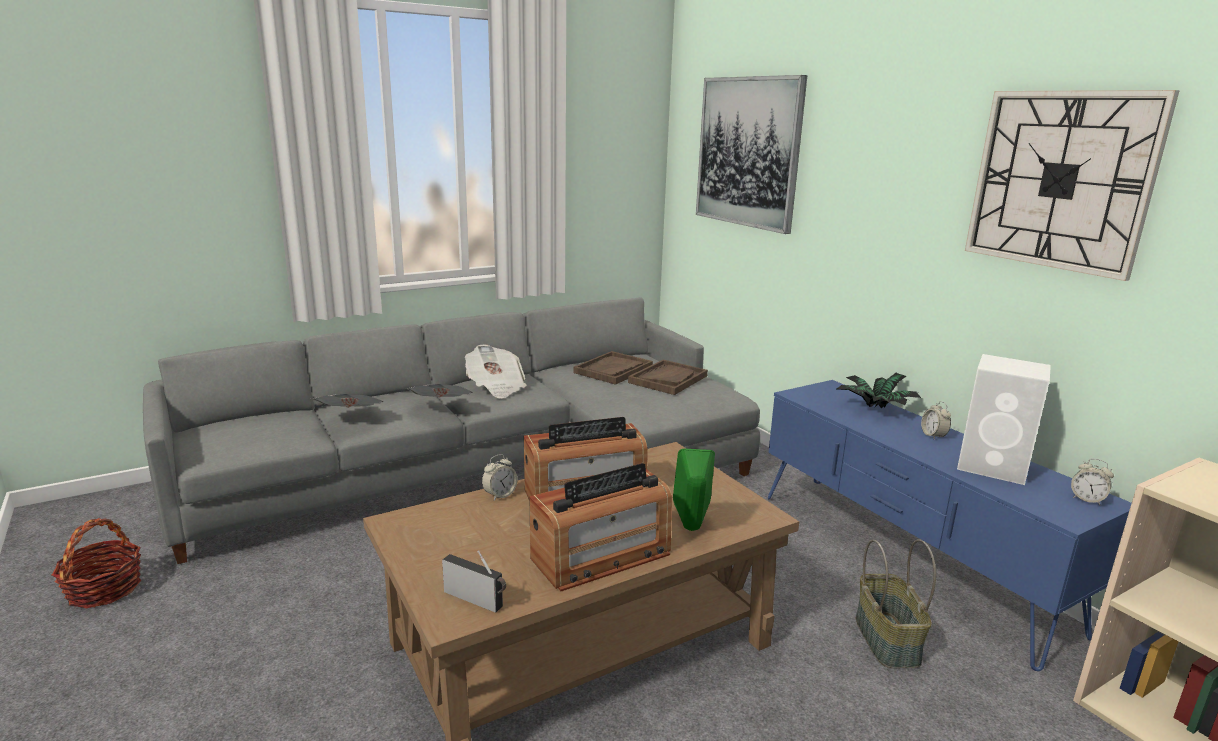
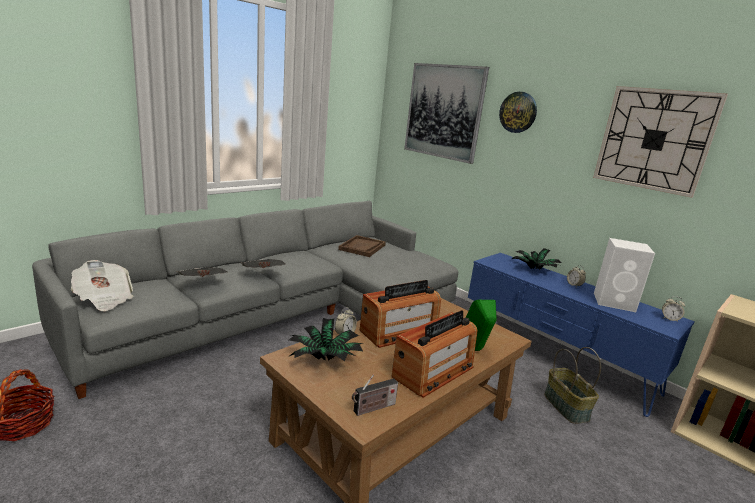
camera: 15 degrees left, 0 degrees up
(449, 528) = (325, 360): none -> potted plant
(476, 599) = (373, 408): radio -> radio turned 135 degrees clockwise
(496, 387) = (293, 260): newspaper -> newspaper (104, 298)
(668, 379) = (399, 253): brown tray -> none
(851, 146) = (518, 112): none -> wall clock

